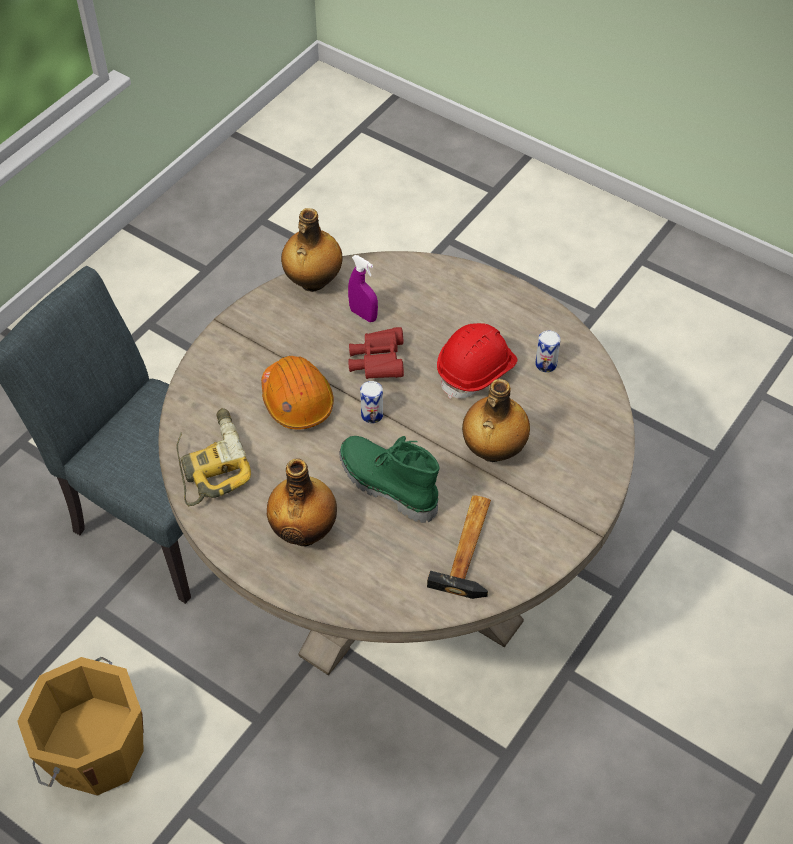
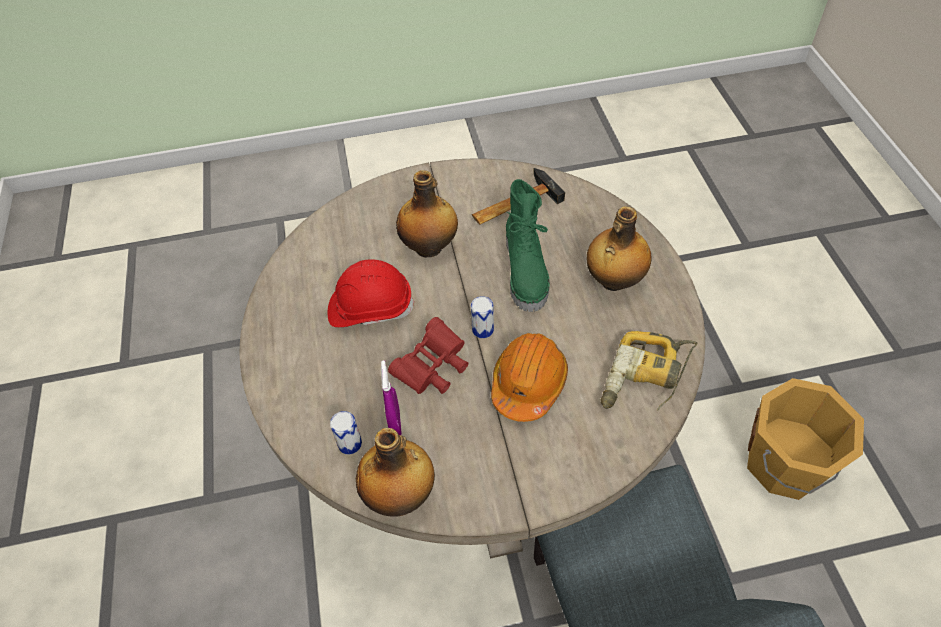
camera: 135 degrees left, 0 degrees up
(546, 364) = (319, 278): can -> can (350, 443)

